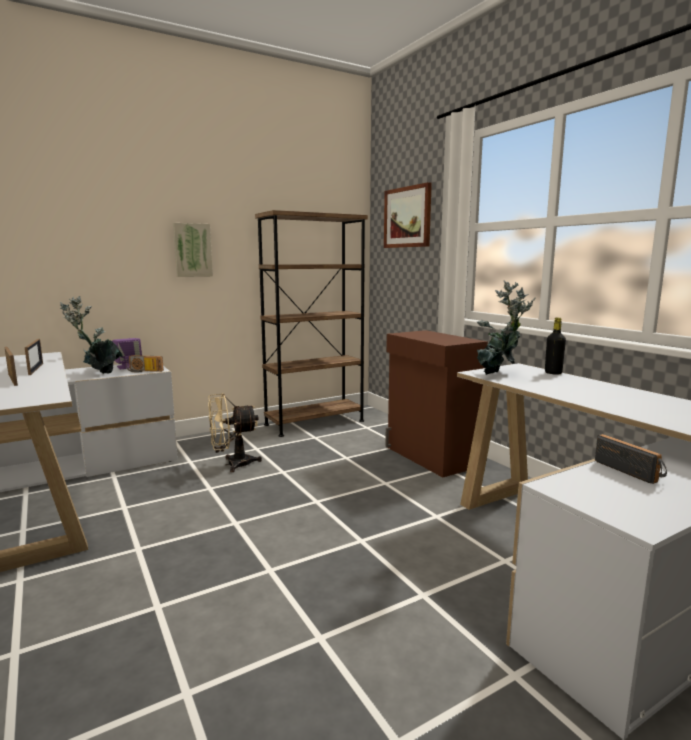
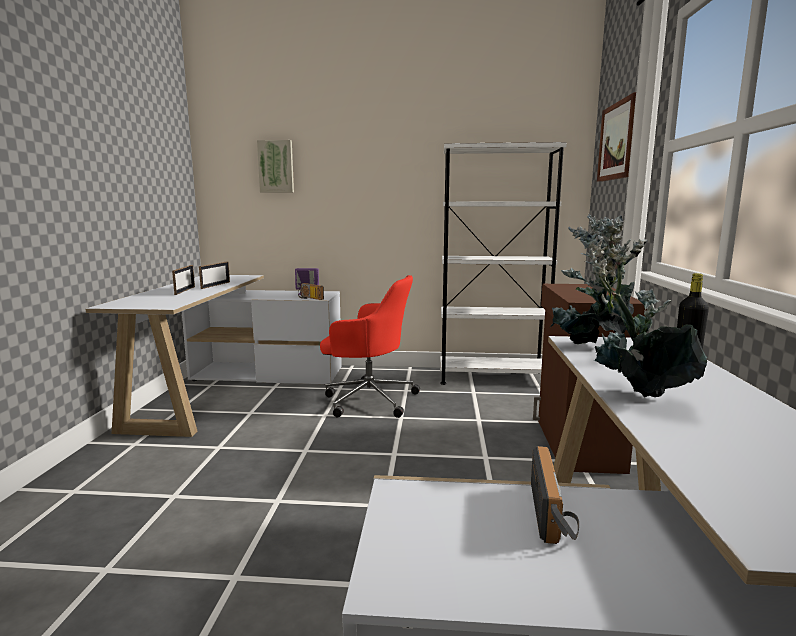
camera: 35 degrees right, 0 degrees up
(98, 375) = (274, 297): potted plant -> potted plant (630, 398)
(192, 250) = (380, 188): picture -> picture (276, 166)
(232, 464) = (368, 399): beige fan -> red office chair
(314, 423) = (492, 378): brown bookcase -> white bookcase

